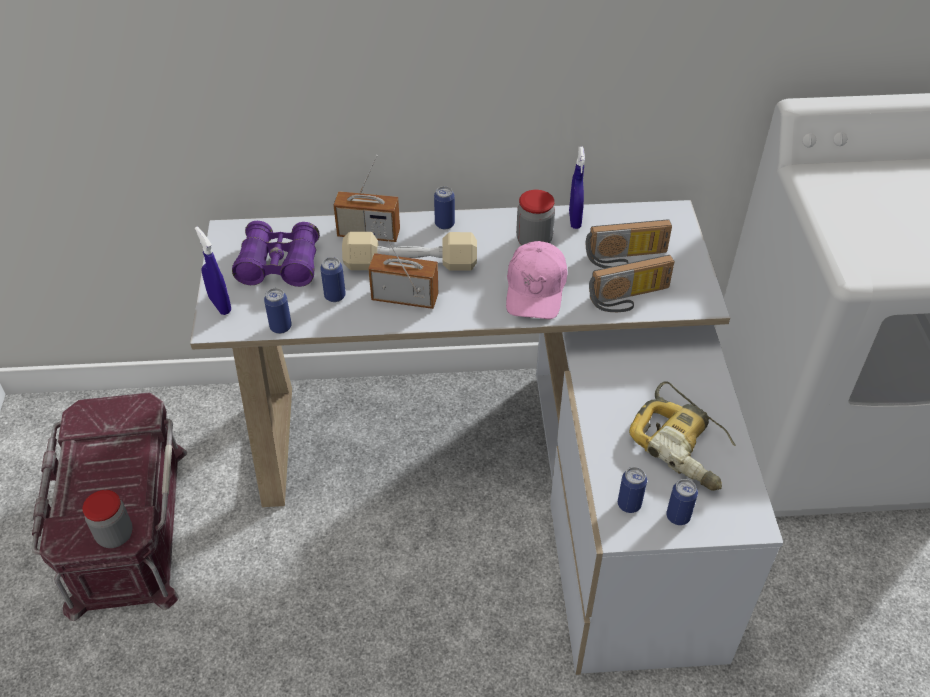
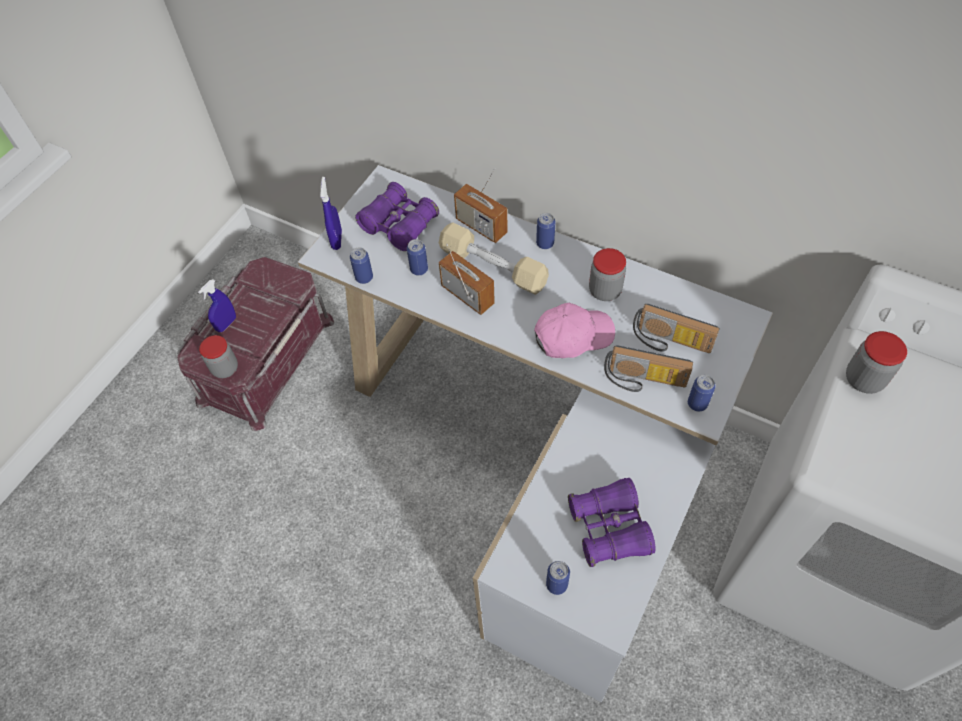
camera: 35 degrees right, 10 degrees up
(536, 289) = (573, 336): pink cap -> pink cap turned 150 degrees counterclockwise
(574, 220) = (653, 286): blue spray bottle -> blue spray bottle (226, 324)
(629, 504) = (526, 552): can -> can (697, 403)
(684, 445) = (609, 528): power drill -> purple binoculars
(827, 197) = (864, 379): none -> jar

